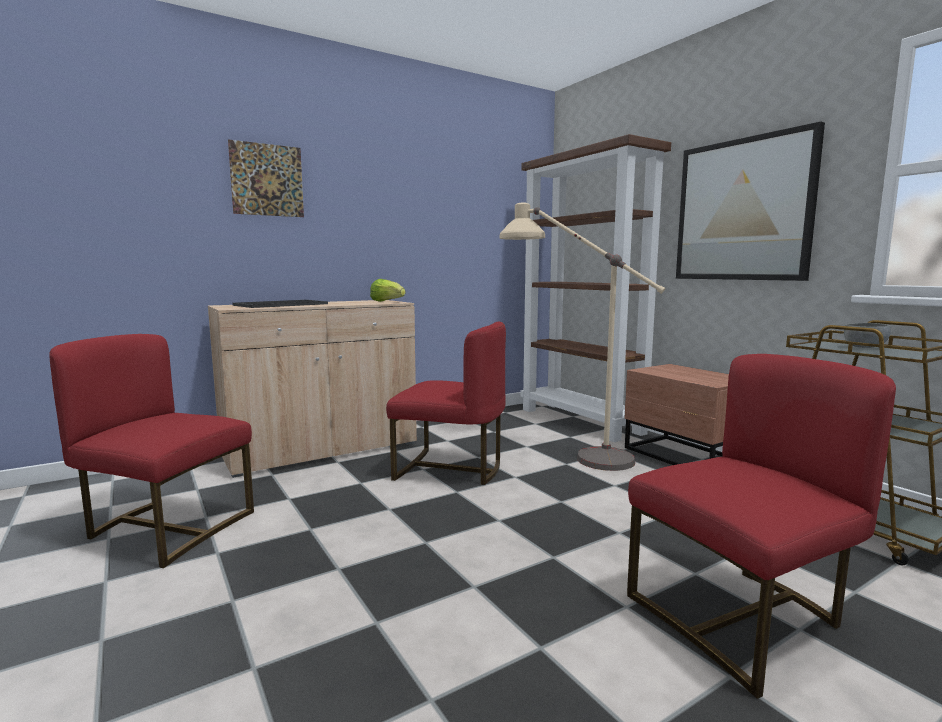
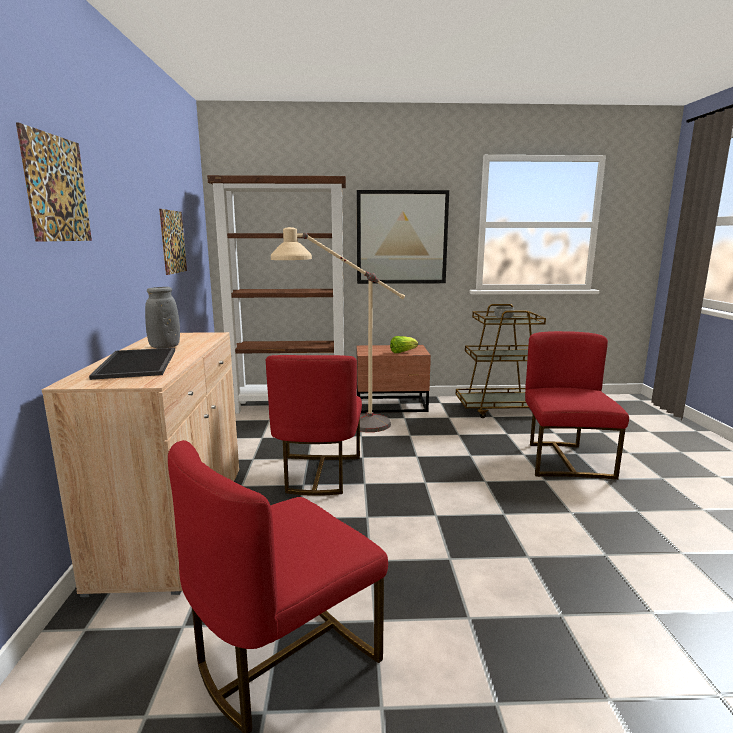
camera: 60 degrees left, 5 degrees up
(338, 303) = (165, 347): none -> grey vase
(387, 301) = (194, 335): lettuce -> lettuce (402, 352)
(450, 469) = (318, 474): red chair -> red chair turned 135 degrees clockwise
(458, 227) = (173, 242): none -> picture

